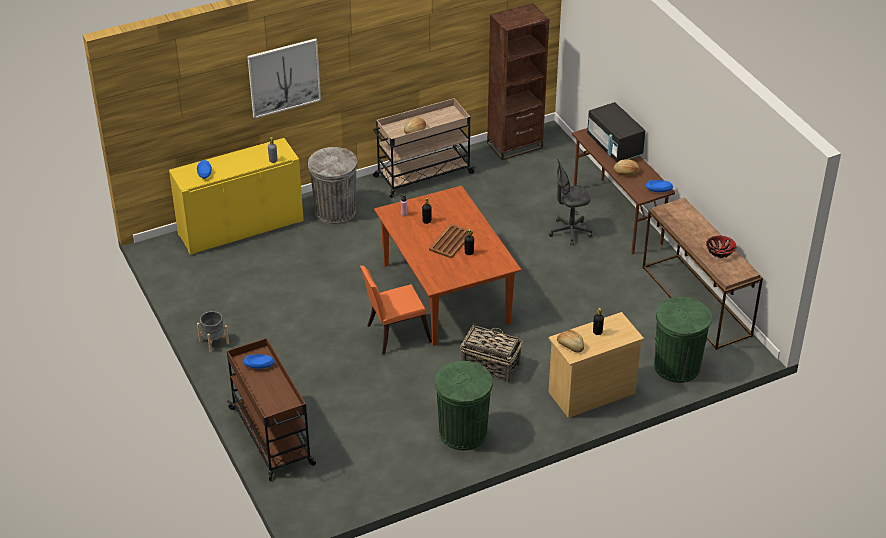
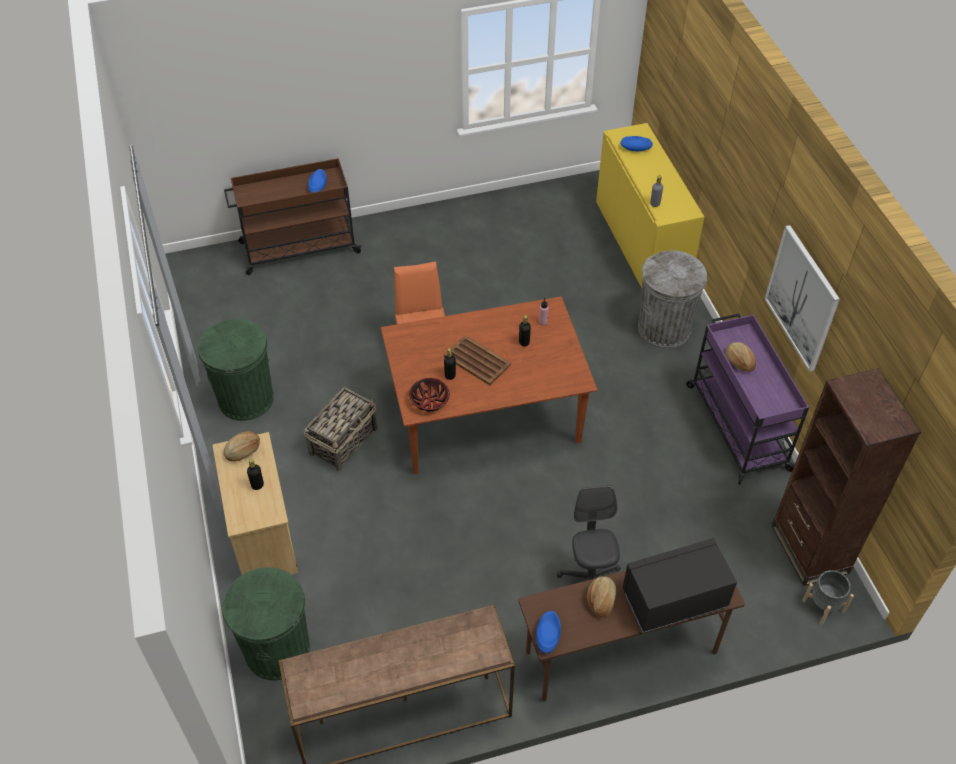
camera: 100 degrees right, 10 degrees up
(214, 342) = (450, 215): grey planter -> grey planter (823, 606)
(284, 77) = (728, 153): picture -> picture (802, 298)
(422, 175) = (737, 426): beige cart -> purple cart
(720, 251) = (362, 674): bowl -> bowl (430, 401)

